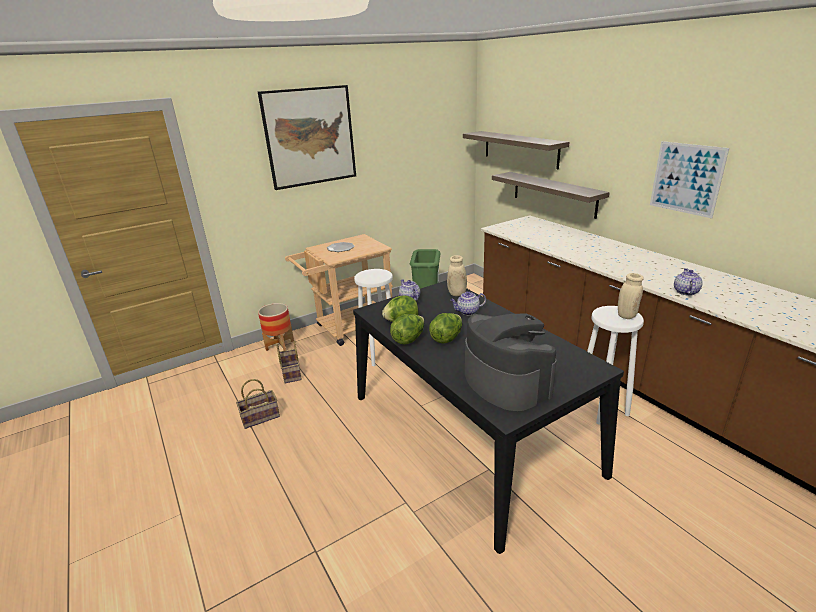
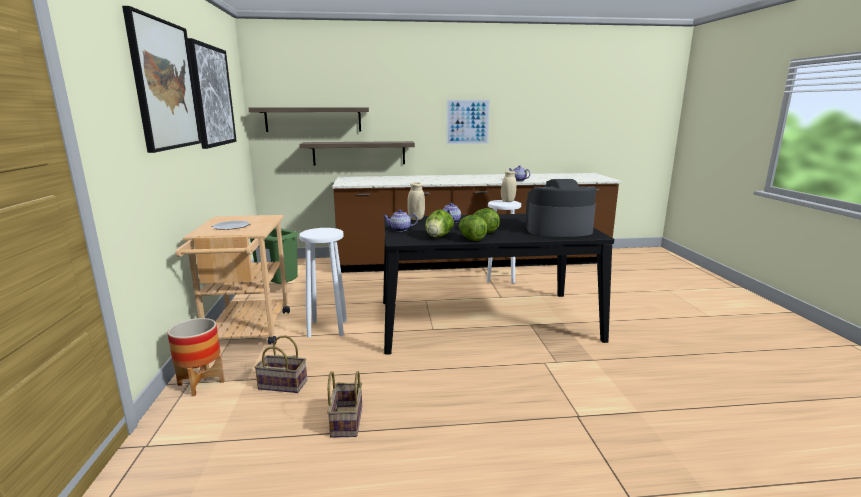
camera: 65 degrees left, 10 degrees down
(396, 132) = (212, 96): none -> picture

